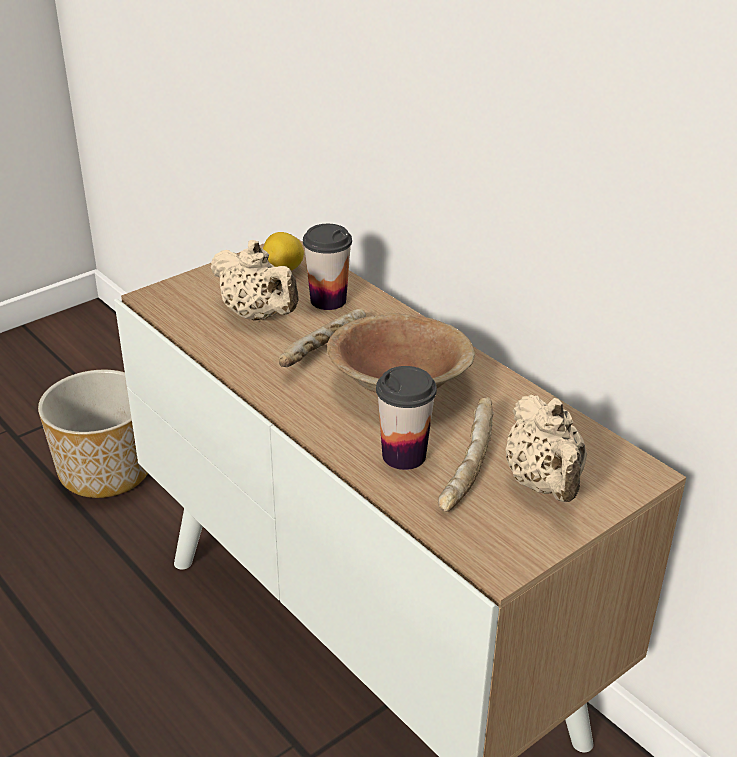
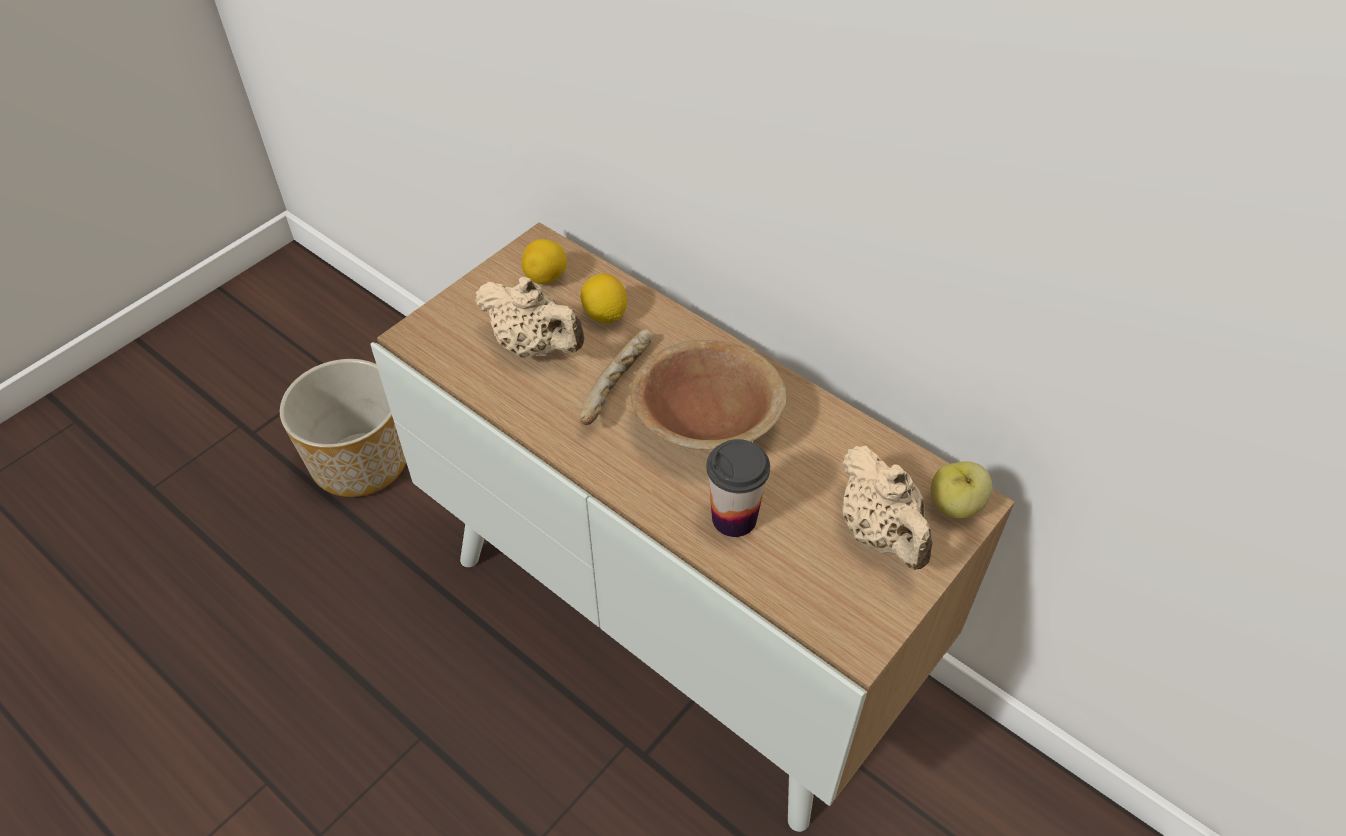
camera: 10 degrees left, 15 degrees up
(328, 300) = (605, 315): cup -> lemon
(464, 465) = (797, 522): bread -> none
(624, 473) = (955, 506): none -> apple

